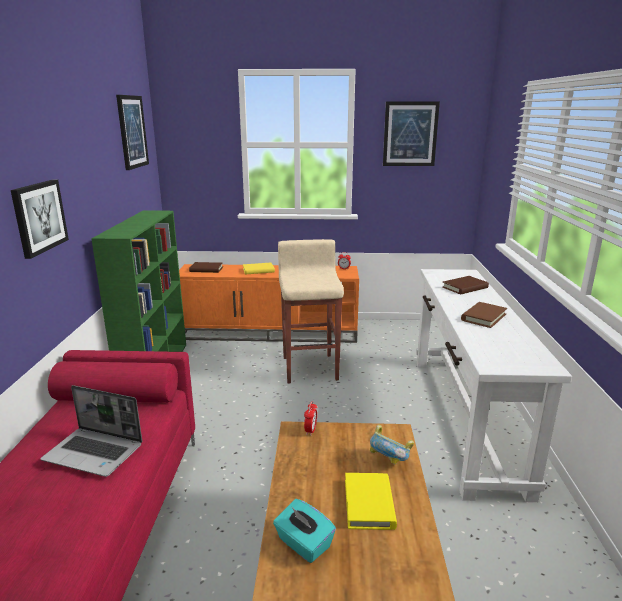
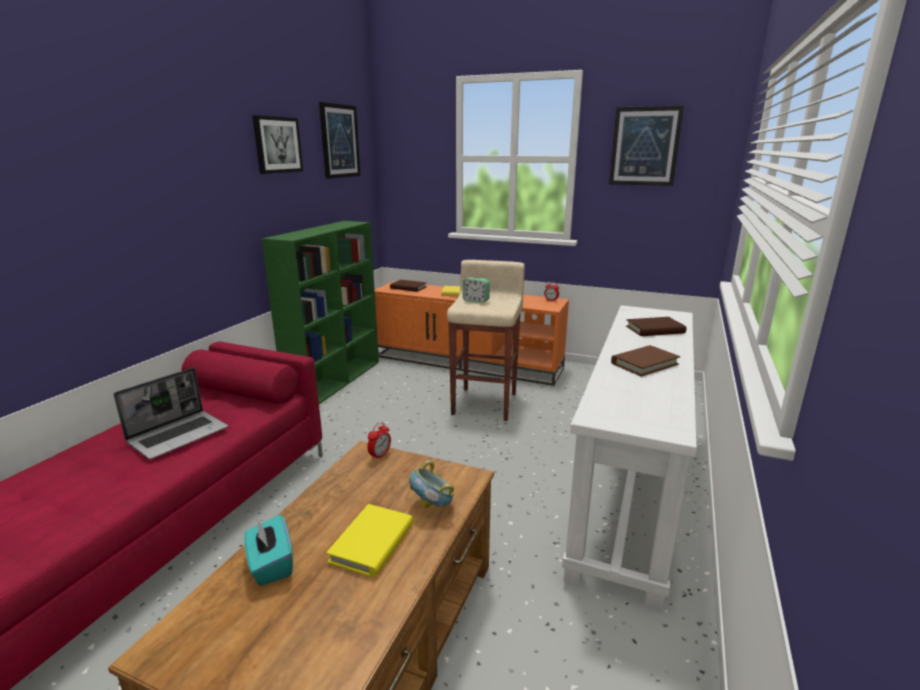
camera: 20 degrees right, 0 degrees up
(39, 217) = (193, 210): picture -> picture (277, 145)
(95, 452) = (179, 435): laptop -> laptop turned 90 degrees counterclockwise
(300, 277) = (476, 301): none -> alarm clock

